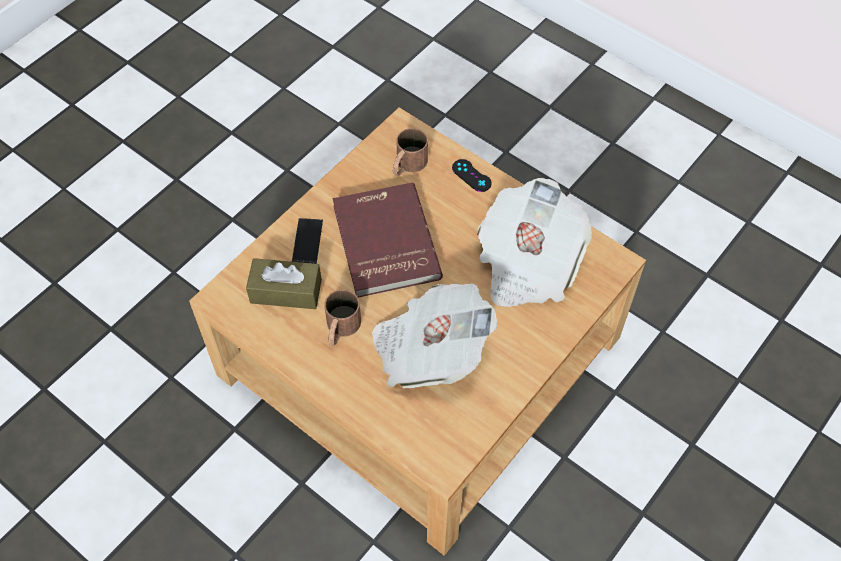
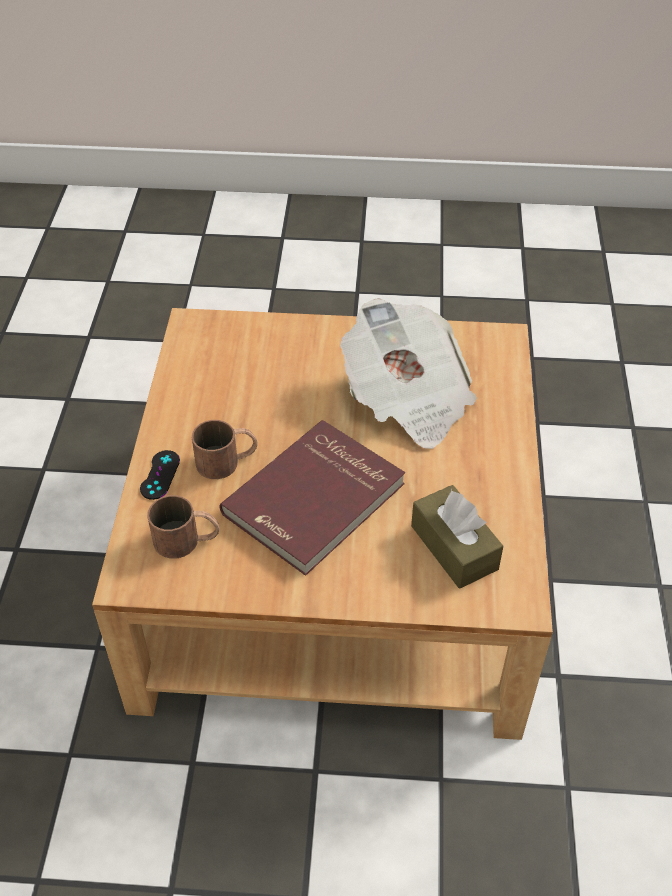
camera: 125 degrees left, 10 degrees down
(307, 241) = (374, 569): phone -> none
(340, 329) = (451, 475): brown mug -> brown mug (227, 461)
(527, 263) = (245, 379): newspaper -> none

